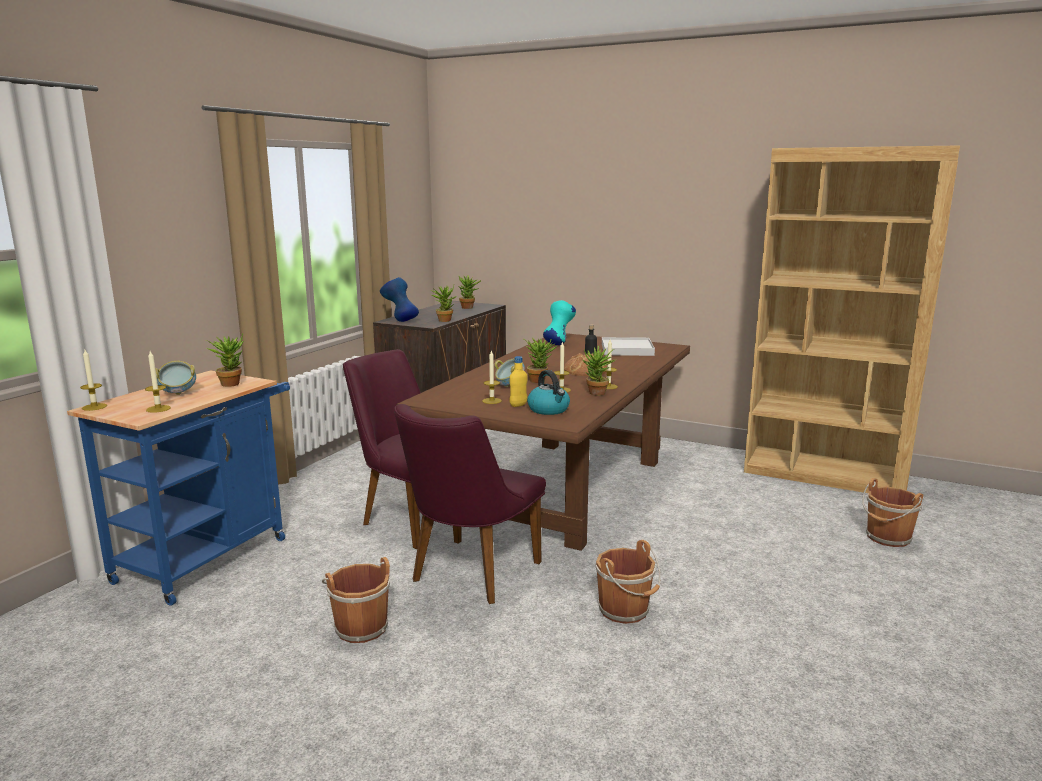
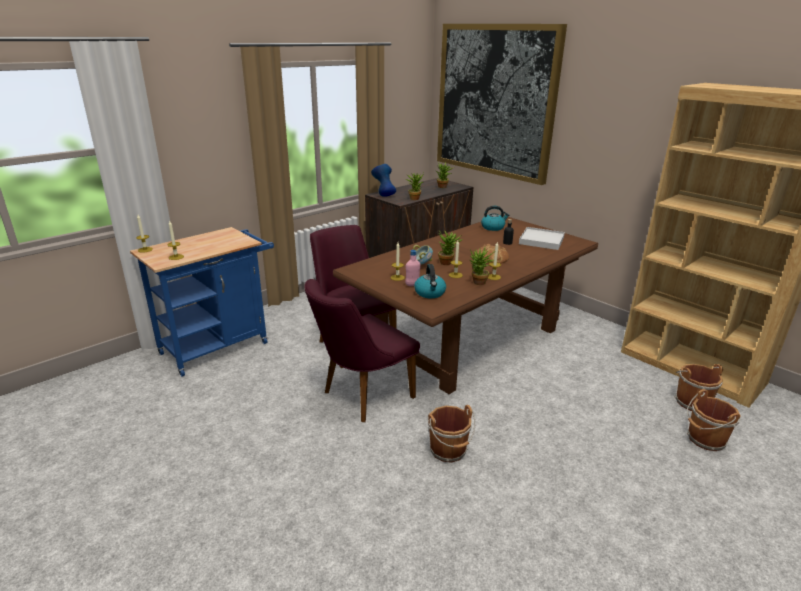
camera: 20 degrees right, 10 degrees up
(178, 393) = (197, 245): bowl -> none
(231, 383) = (233, 241): potted plant -> none
(360, 627) = (274, 418): brown bucket -> brown bucket (691, 401)
(518, 405) = (412, 285): yellow bottle -> pink bottle
(525, 194) = (495, 101): none -> picture
(558, 344) = (493, 227): turquoise vase -> kettle

